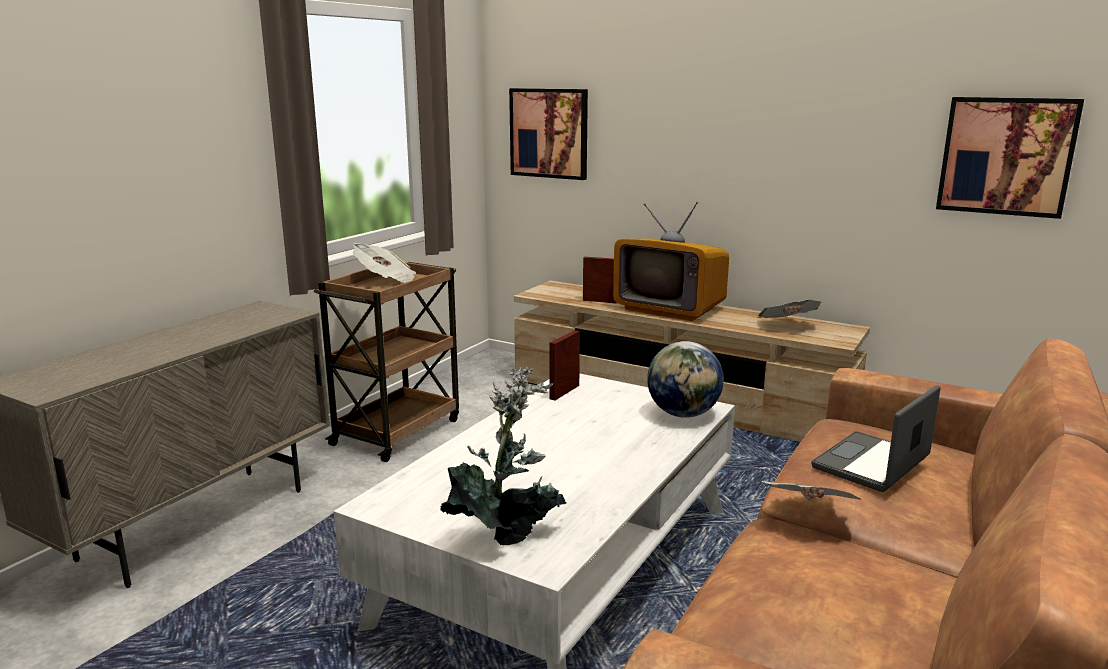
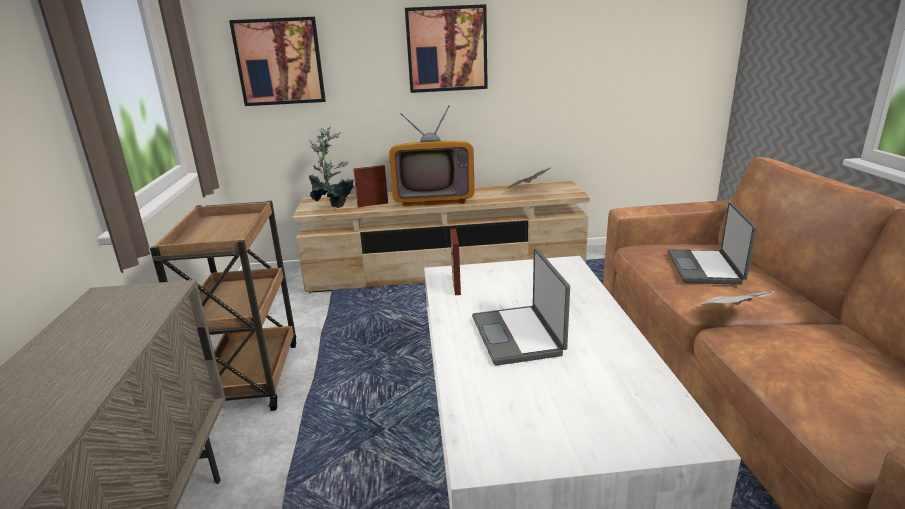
camera: 35 degrees left, 5 degrees up
(386, 280) = (210, 228): newspaper -> none
(507, 533) = (624, 427): potted plant -> potted plant (333, 206)
(545, 446) = (518, 335): none -> laptop
(683, 414) = (563, 273): globe -> none
(1006, 156) = (646, 46): picture -> picture (447, 49)

